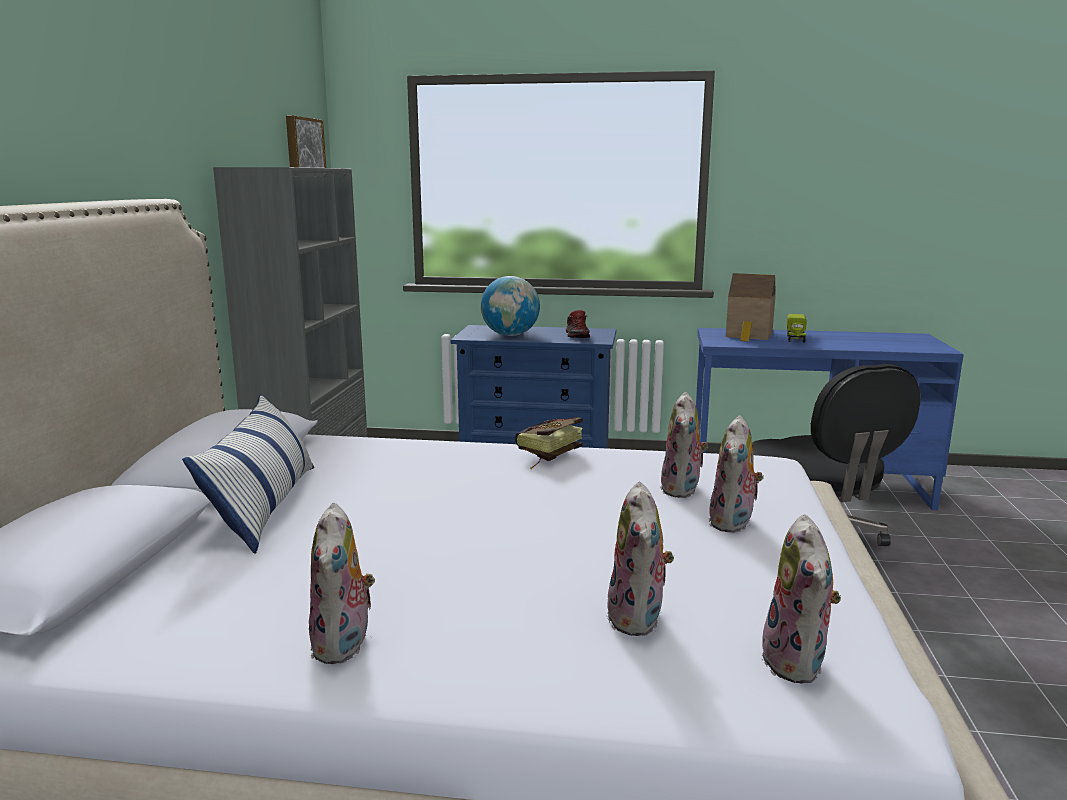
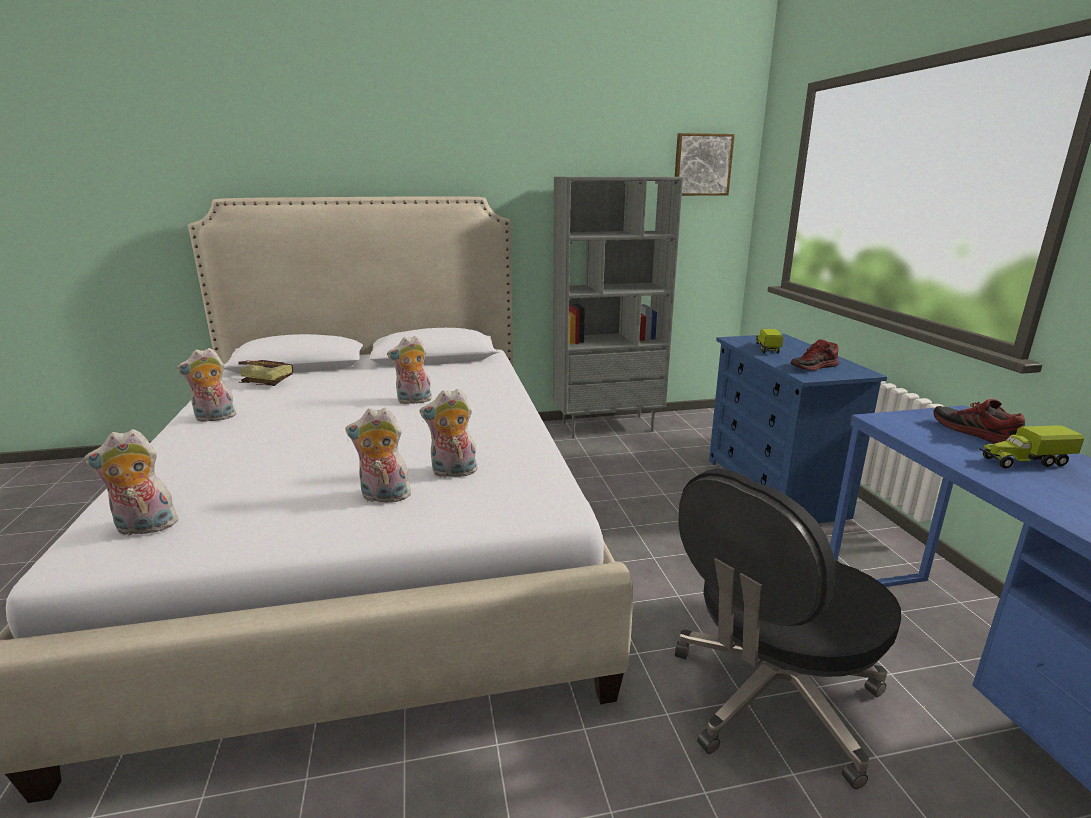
camera: 70 degrees right, 5 degrees up
(264, 506) = (379, 374): pillow -> none
(510, 335) = (767, 348): globe -> toy truck
(545, 456) = (501, 419): book -> book (264, 383)
(639, 619) = (215, 474): plush toy -> plush toy (413, 401)
(749, 335) = (975, 433): toy house -> shoe

